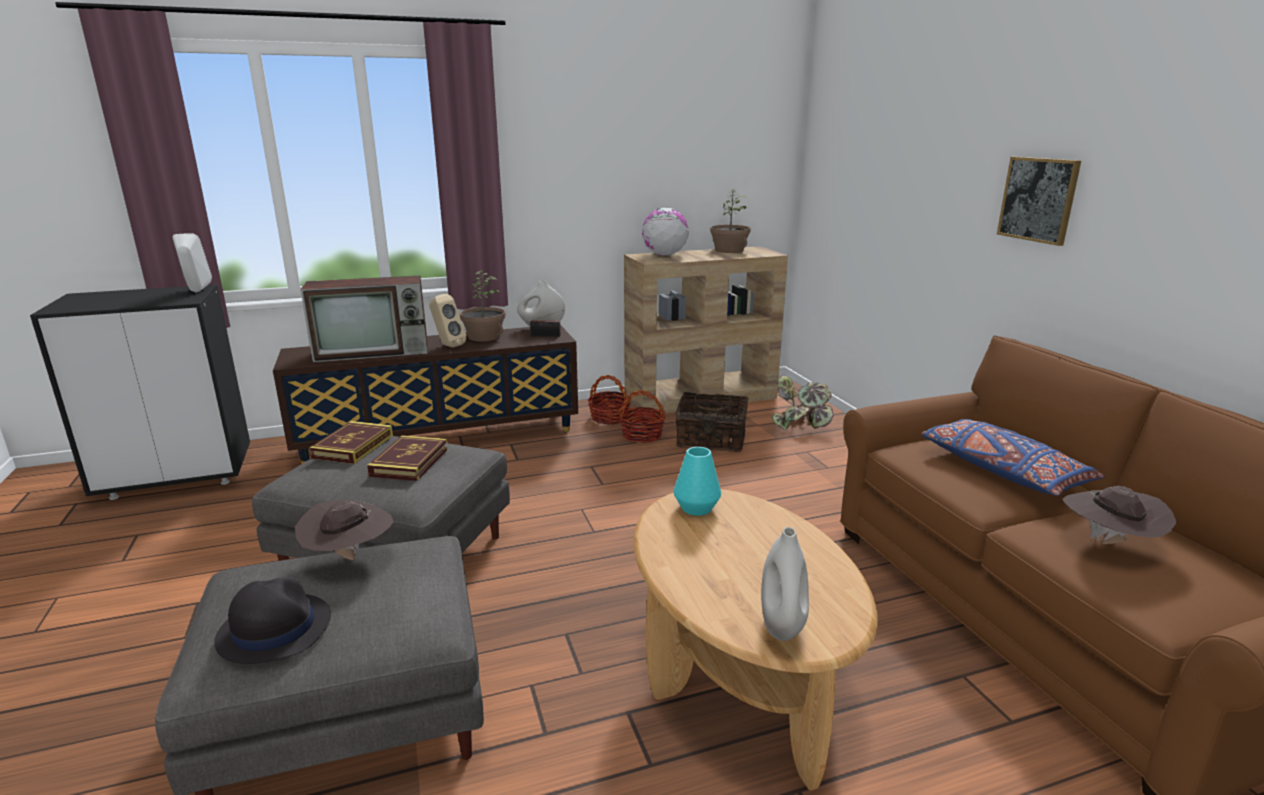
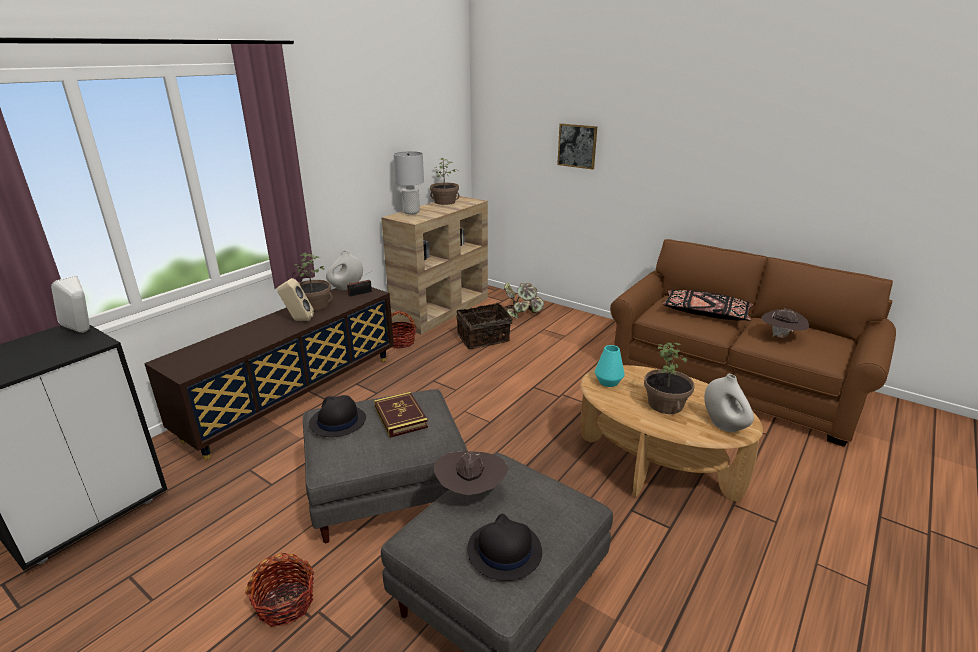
camera: 35 degrees left, 5 degrees up
(353, 446) = (337, 421): book -> black hat
(375, 352) = (244, 342): television -> none
(642, 435) = (438, 348): basket -> basket (285, 603)
(664, 255) = (411, 213): globe -> grey table lamp
(734, 563) = (666, 404): none -> potted plant
(1002, 470) = (705, 313): blue pillow -> black pillow
(1038, 199) = (671, 159): picture -> picture (577, 146)

